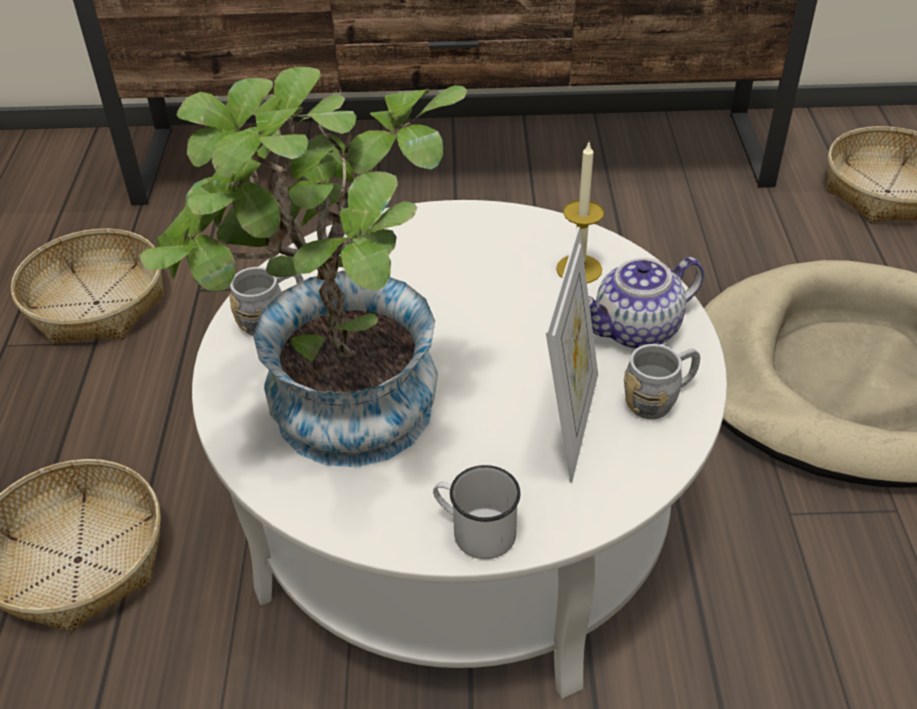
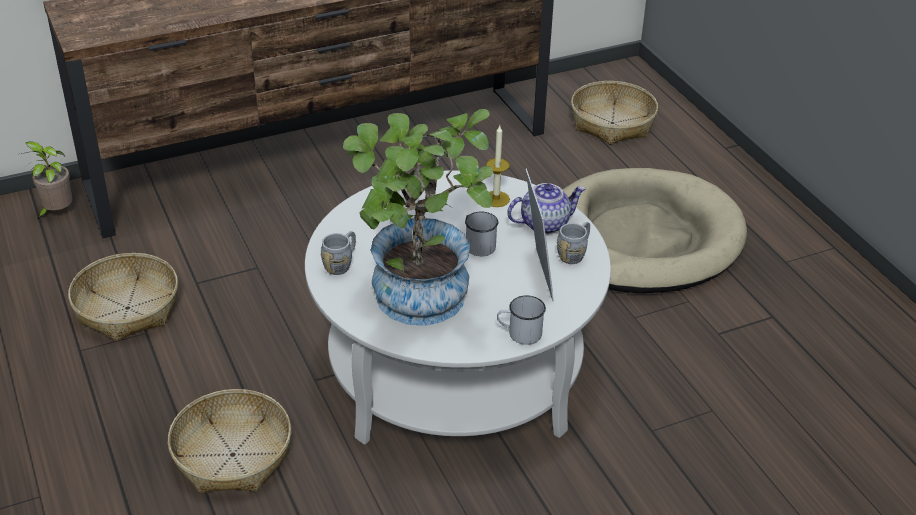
camera: 25 degrees left, 5 degrees down
(104, 162) = (56, 213): none -> potted plant
(503, 340) = (477, 244): none -> white mug
(637, 330) = (545, 223): teapot -> teapot turned 150 degrees counterclockwise

